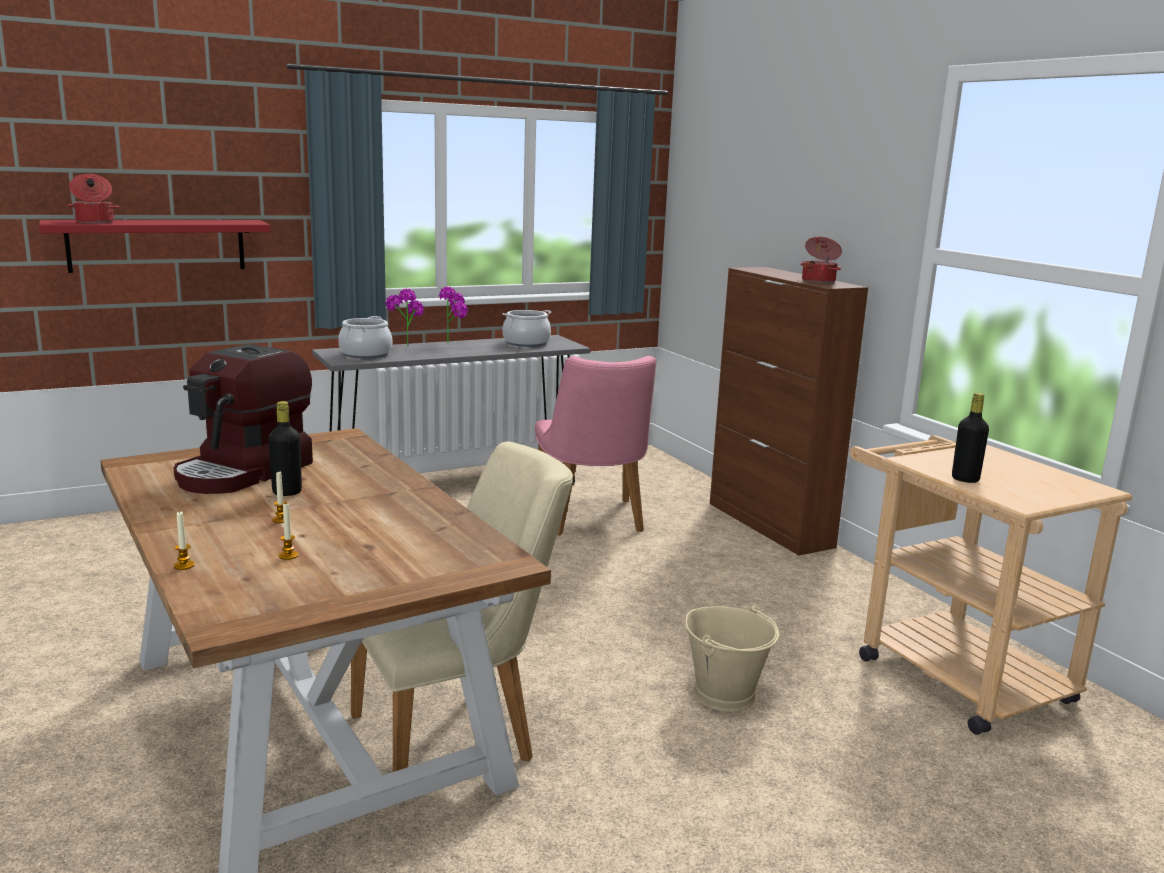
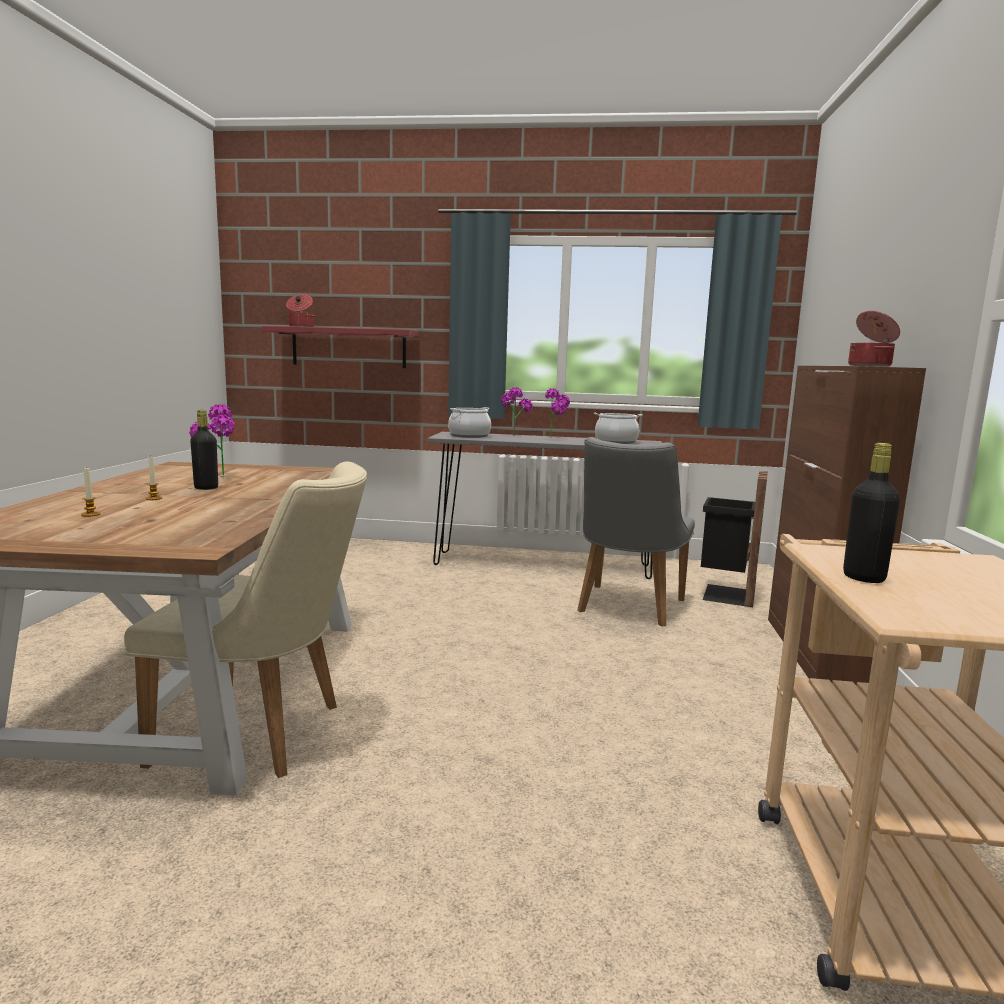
camera: 35 degrees right, 5 degrees down
(184, 565) = (25, 507): candle -> none
(244, 472) = (218, 476): coffee machine -> potted plant
(592, 521) = (626, 608): pink chair -> grey chair
(653, 486) = (725, 594): none -> black trash can
(725, 694) = (540, 792): beige bucket -> none

